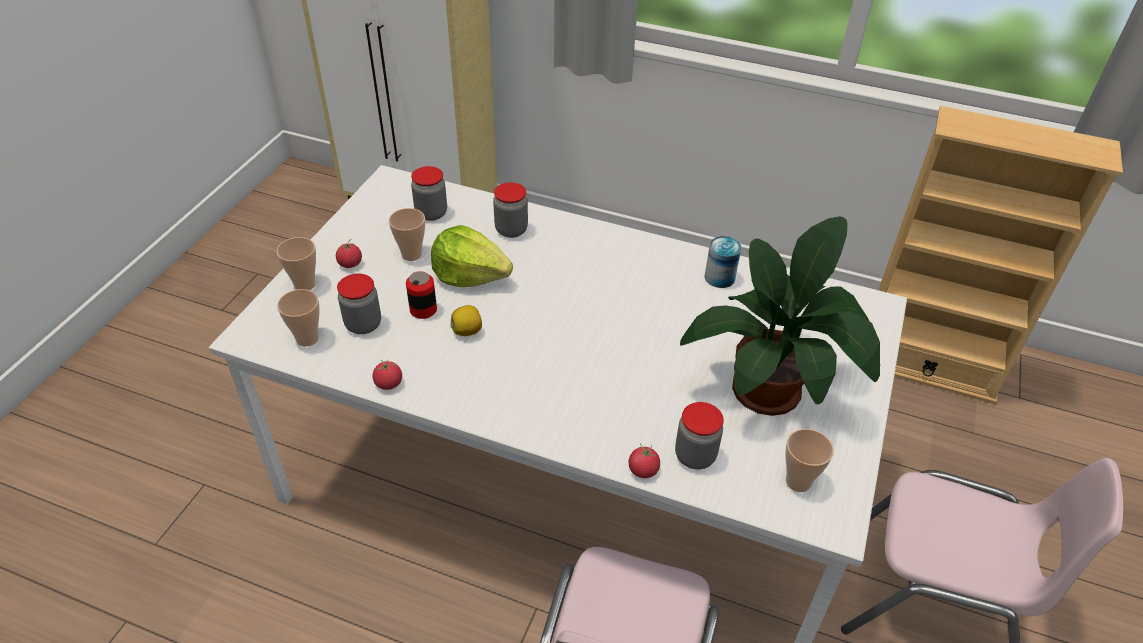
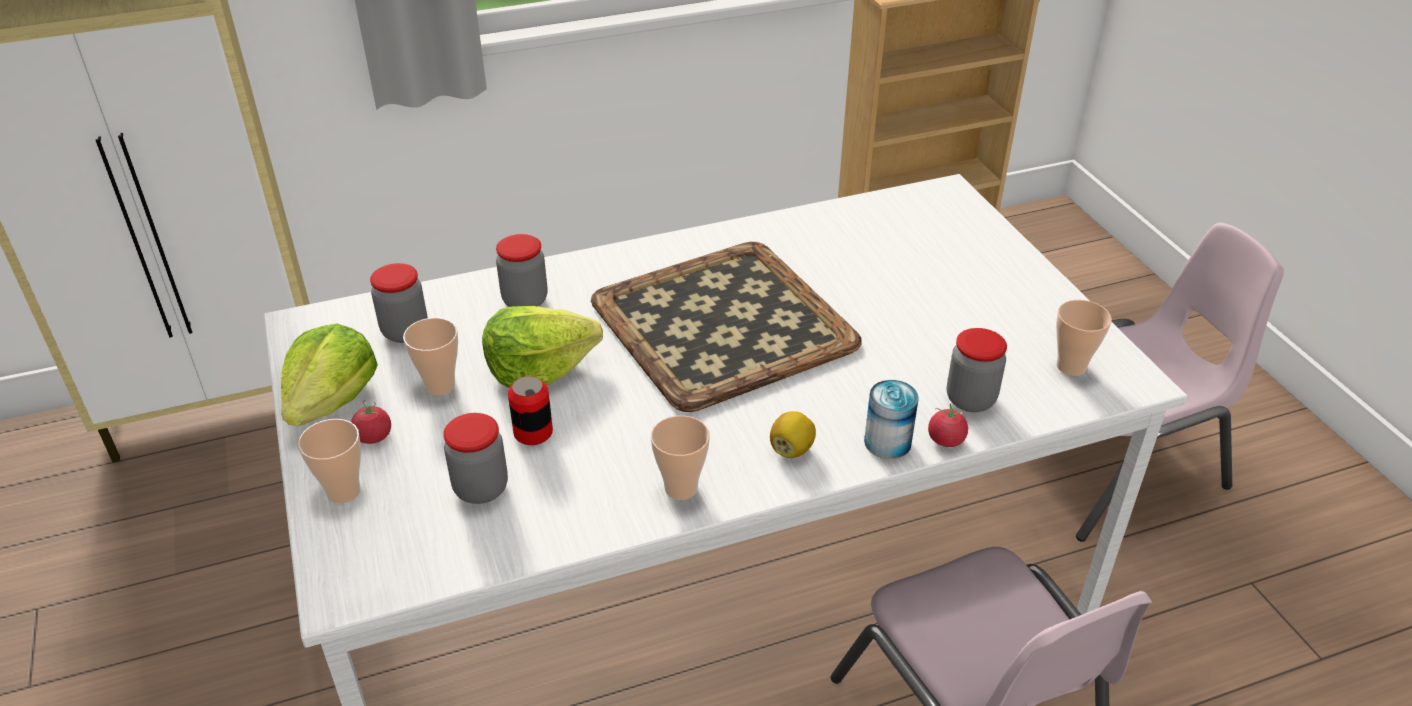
camera: 40 degrees left, 5 degrees down
(307, 338) = (430, 545): cup -> cup (681, 488)
(355, 232) = (333, 401): none -> lettuce
(388, 383) = (595, 527): tomato -> none
(467, 331) = (612, 423): lemon -> lemon (791, 449)
(602, 307) = (720, 323): none -> tray
(719, 277) = (792, 237): can -> can (887, 442)
(773, 388) = (957, 305): potted plant -> none

